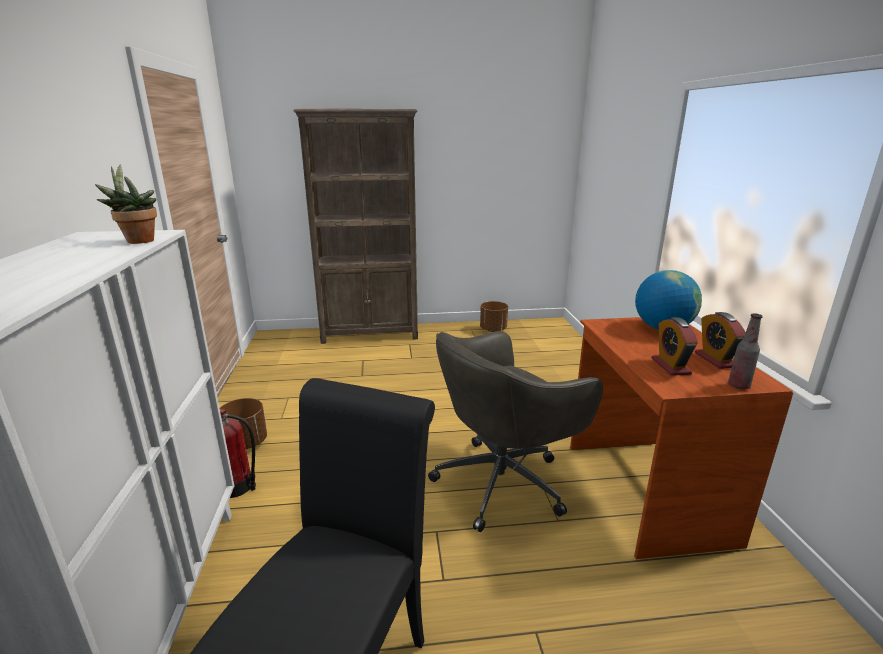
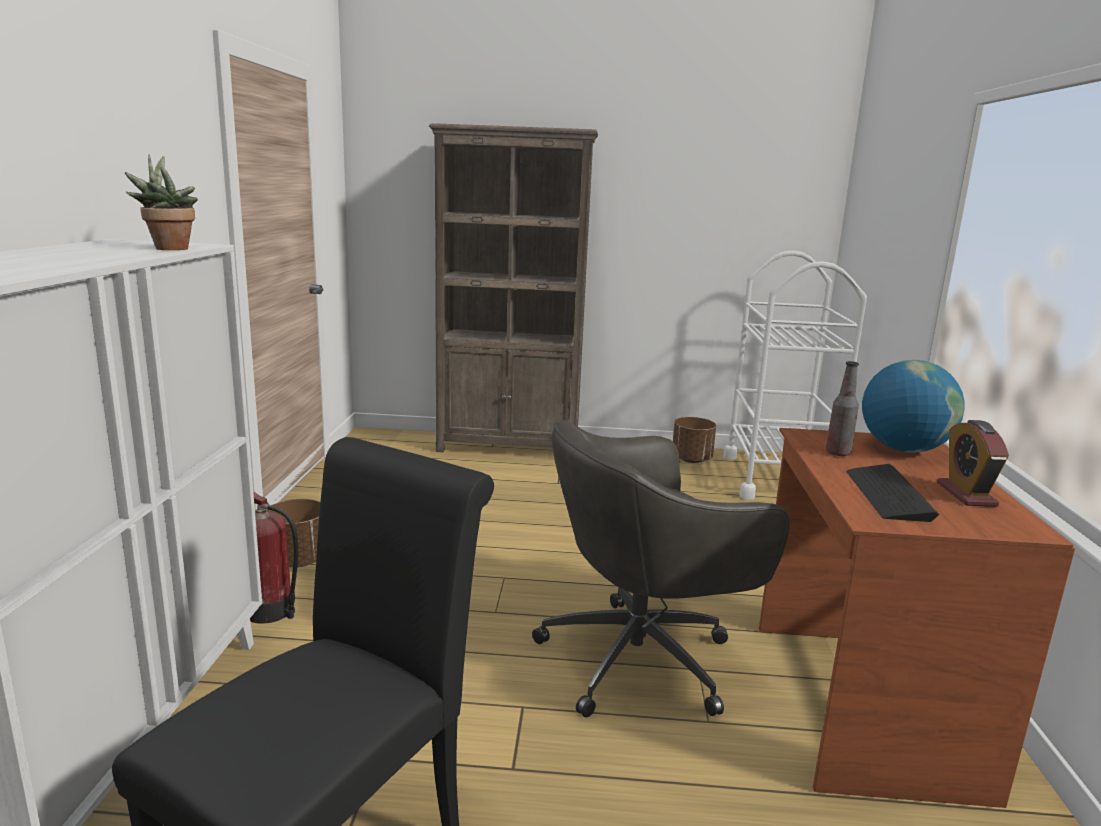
camera: 10 degrees right, 5 degrees down
(550, 337) = (777, 478): none -> white cart
(670, 366) = (888, 494): alarm clock -> keyboard
(738, 386) = (984, 528): bottle -> bottle (838, 453)

